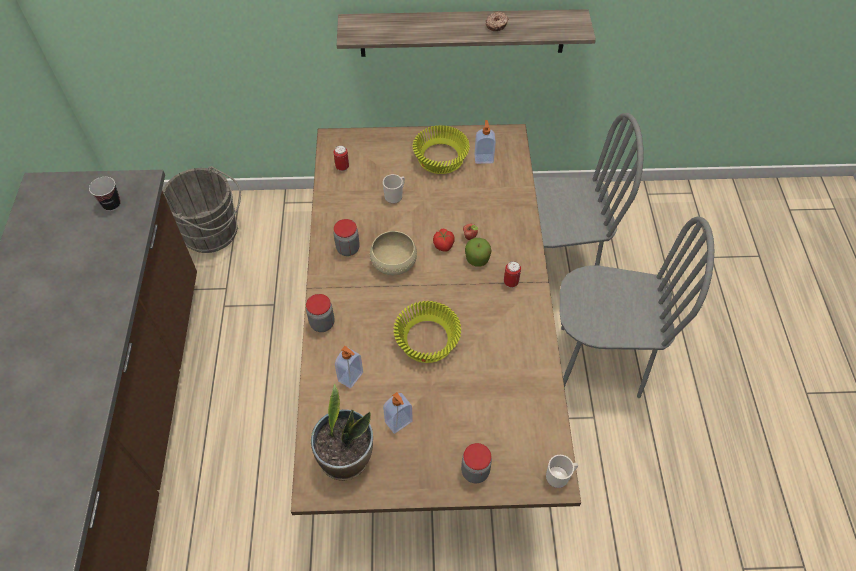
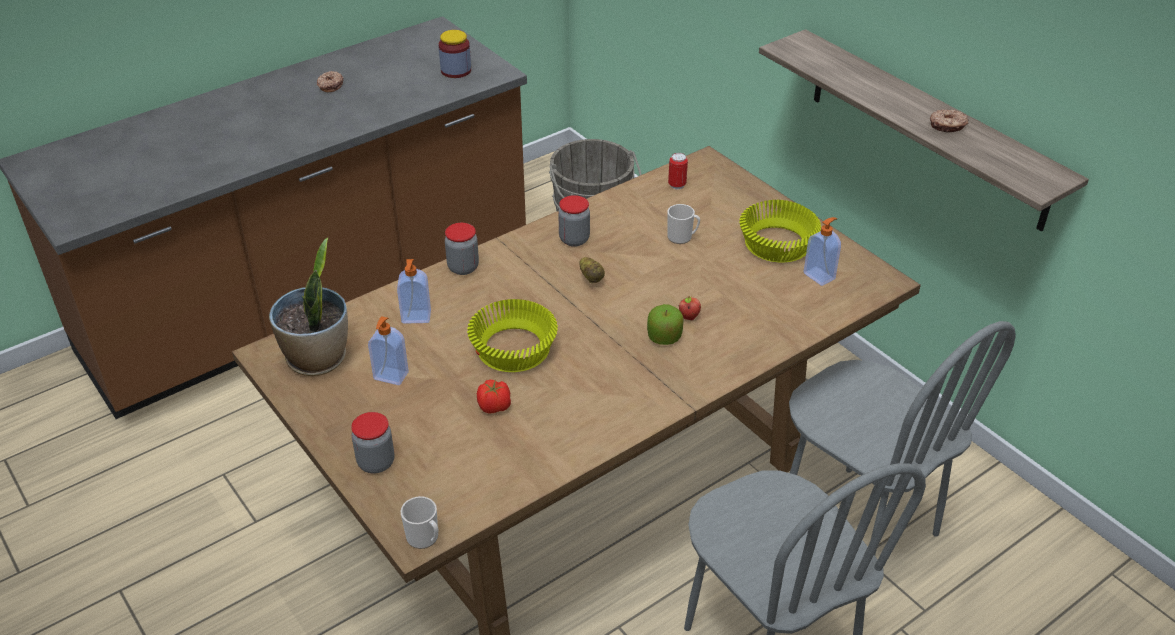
camera: 55 degrees right, 15 degrees down
(42, 290) = (330, 86): none -> donut
(111, 204) = (456, 70): cup -> jar
(394, 262) = (591, 278): beige bowl -> potato
(443, 245) = (654, 303): tomato -> tomato (495, 407)
(511, 282) = (659, 379): can -> none

